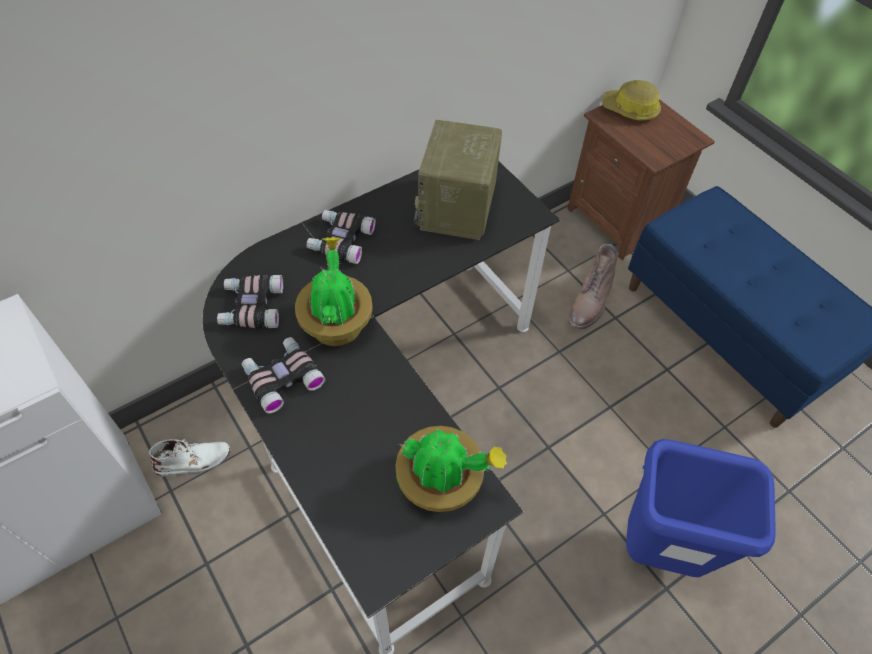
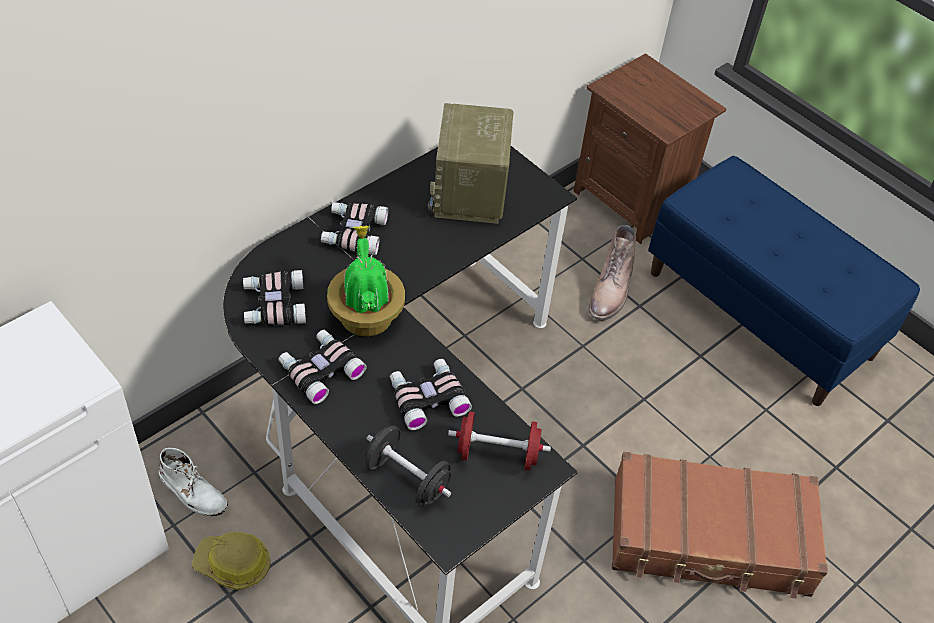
camera: 10 degrees left, 5 degrees down
(193, 460) = (193, 491): white boot -> white boot turned 60 degrees clockwise
(346, 503) = (407, 478): none -> black dumbbell
(382, 415) = (427, 397): none -> binoculars
(442, 483) = (497, 454): potted plant -> red dumbbell
(630, 109) = (635, 79): hard hat -> hard hat (233, 564)
(659, 551) = (710, 538): blue trash can -> brown suitcase

